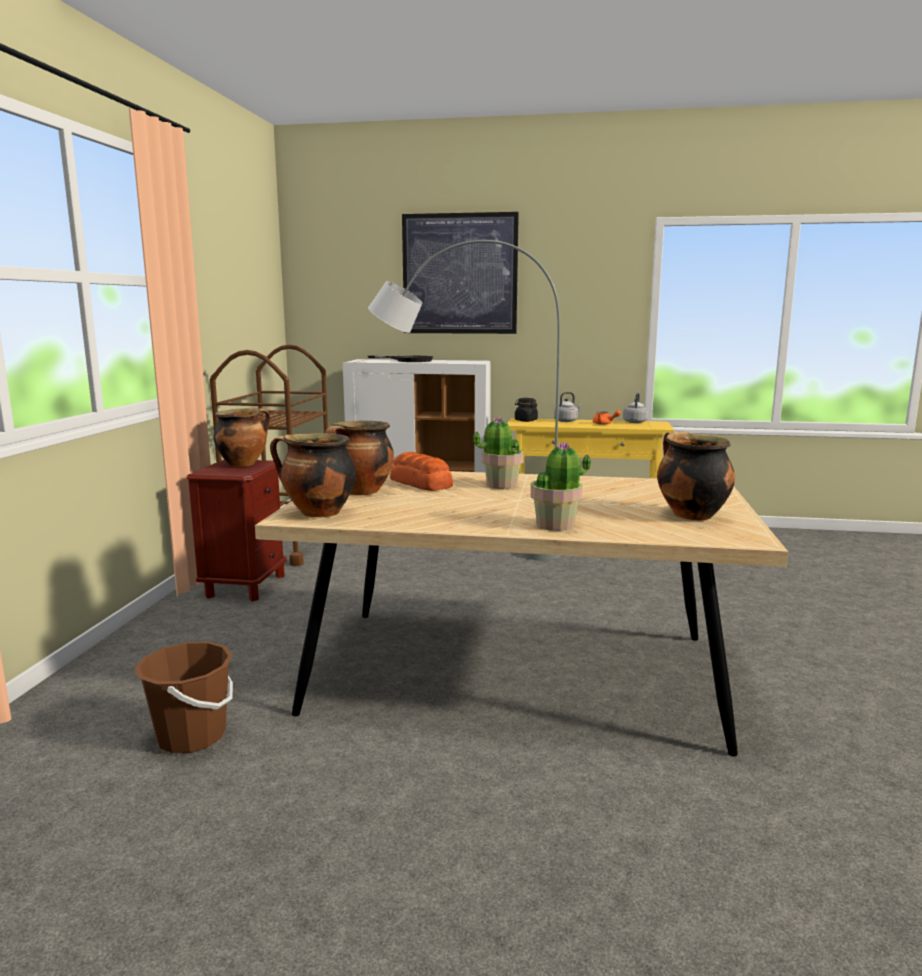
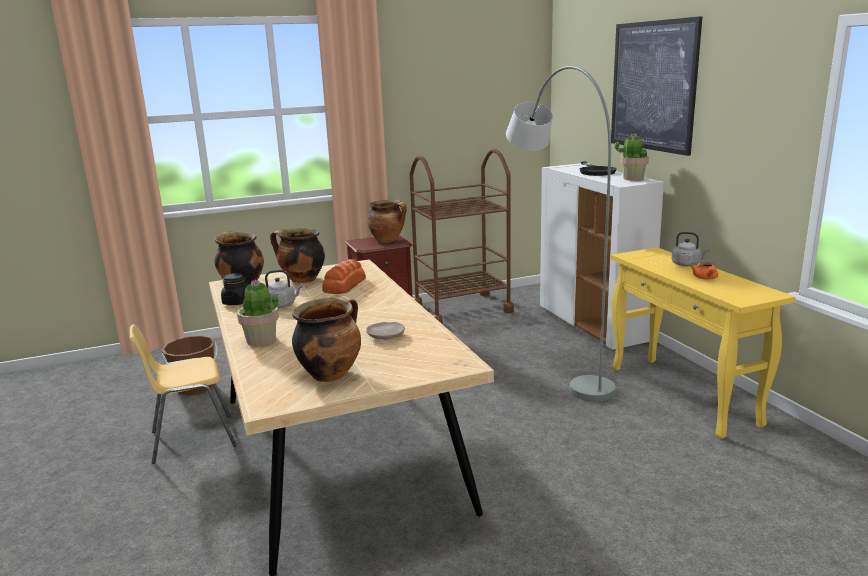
camera: 60 degrees right, 5 degrees up
(363, 762) = (192, 439): none -> yellow chair
(501, 485) = (365, 303): potted plant -> potted plant (633, 178)
(525, 420) = (651, 254): black jar -> black jar (237, 302)
(611, 491) = (386, 336): none -> beige plate
(635, 422) = (750, 285): grey kettle -> grey kettle (282, 305)

